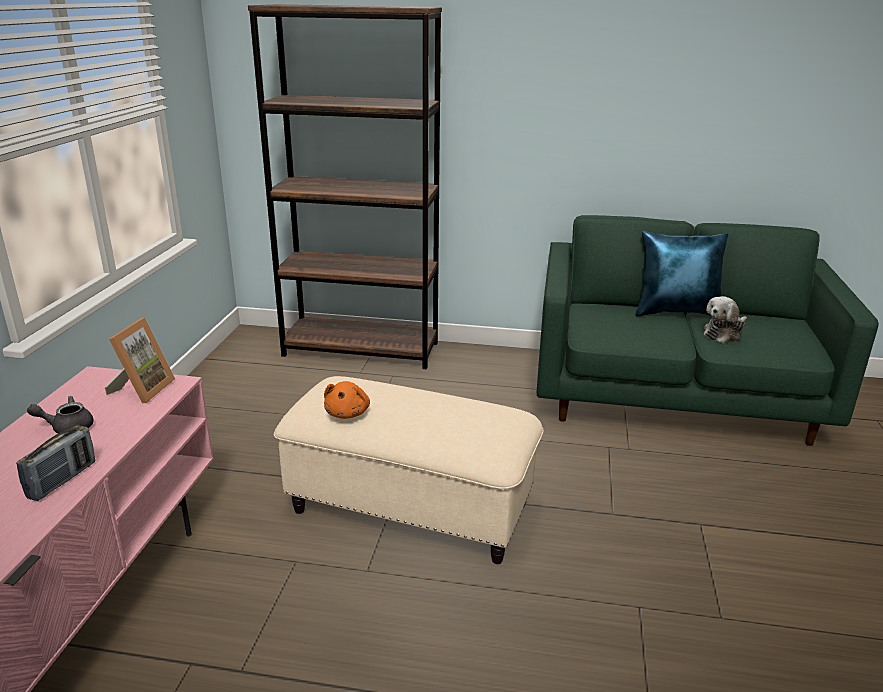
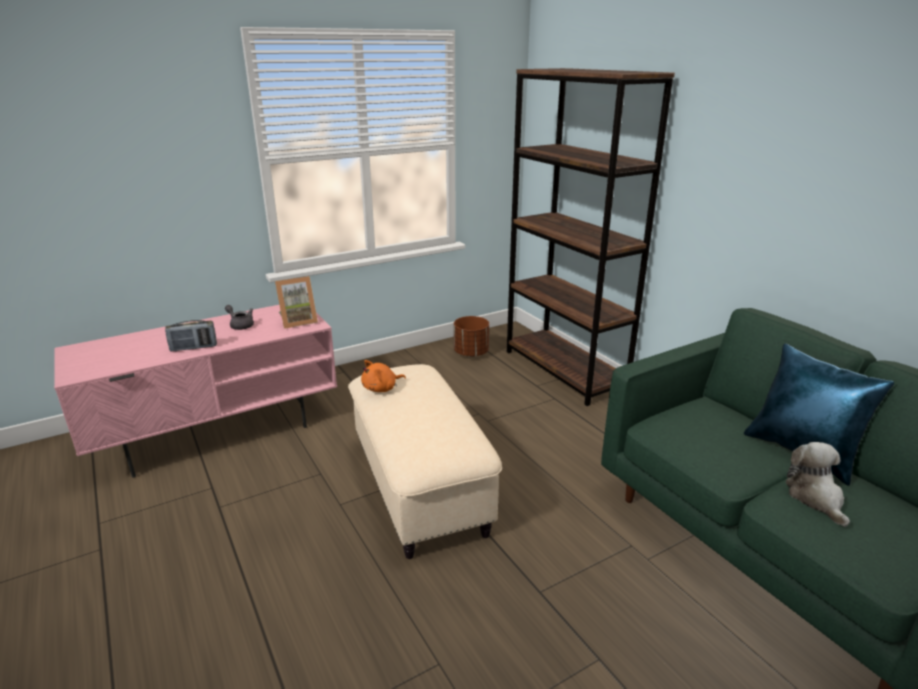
camera: 50 degrees right, 0 degrees up
(247, 373) = (471, 353): none -> brown planter
(724, 333) = (815, 498): plush toy -> plush toy turned 75 degrees clockwise

